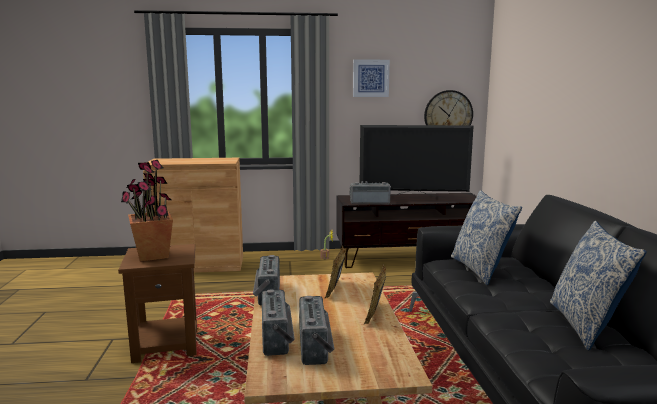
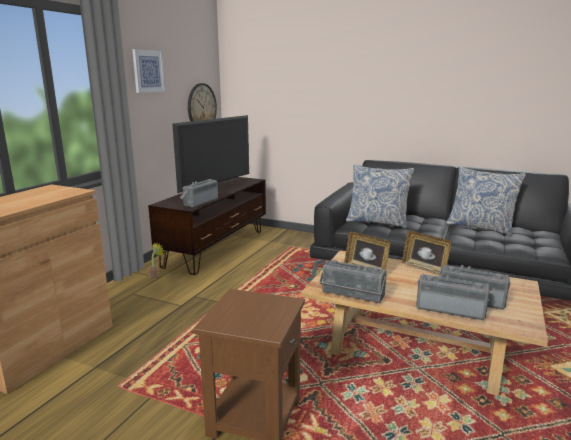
camera: 60 degrees left, 5 degrees up
(152, 255) = (249, 316): potted plant -> none

